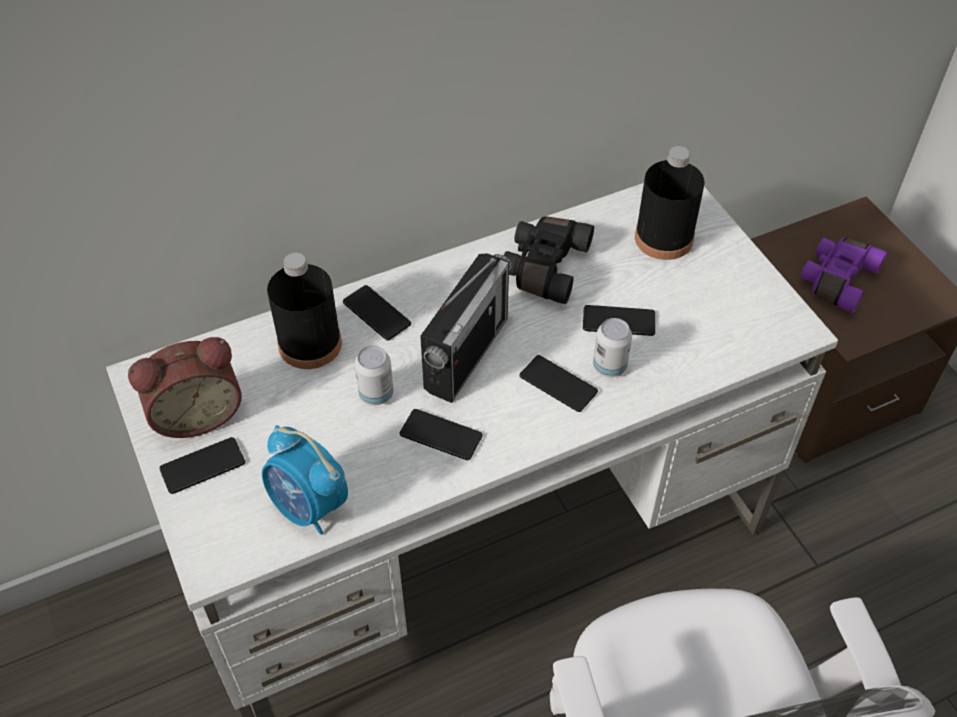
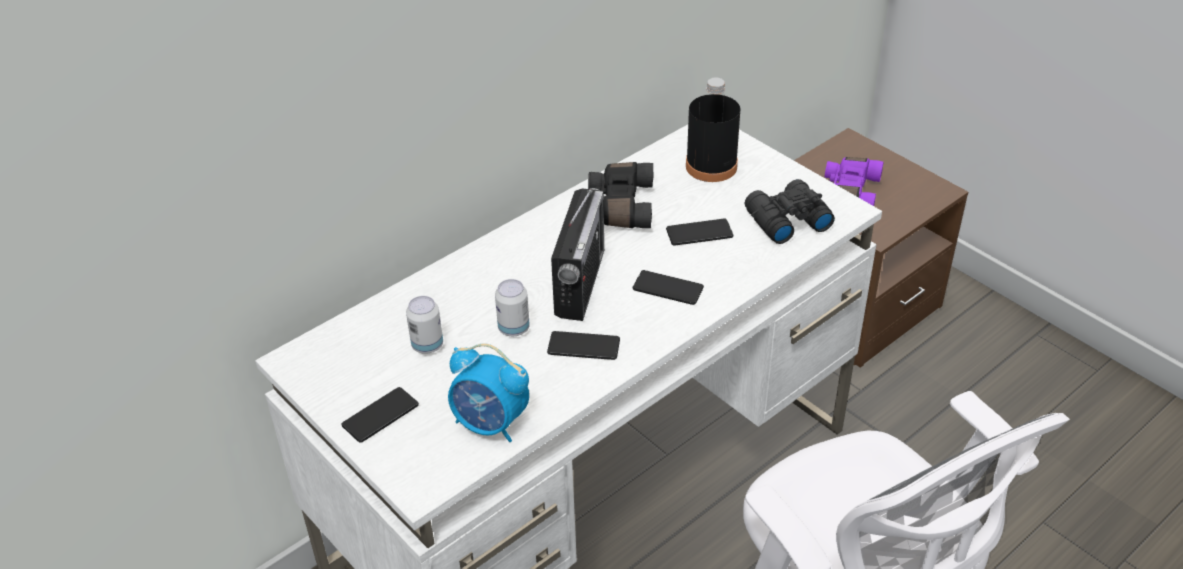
camera: 15 degrees left, 10 degrees down
(196, 413) = (357, 377): alarm clock -> none
(310, 344) = (438, 303): black bottle -> none
(376, 313) = (488, 269): phone -> none
(609, 366) = (705, 267): can -> can (427, 345)
(721, 327) = (785, 220): none -> black binoculars

